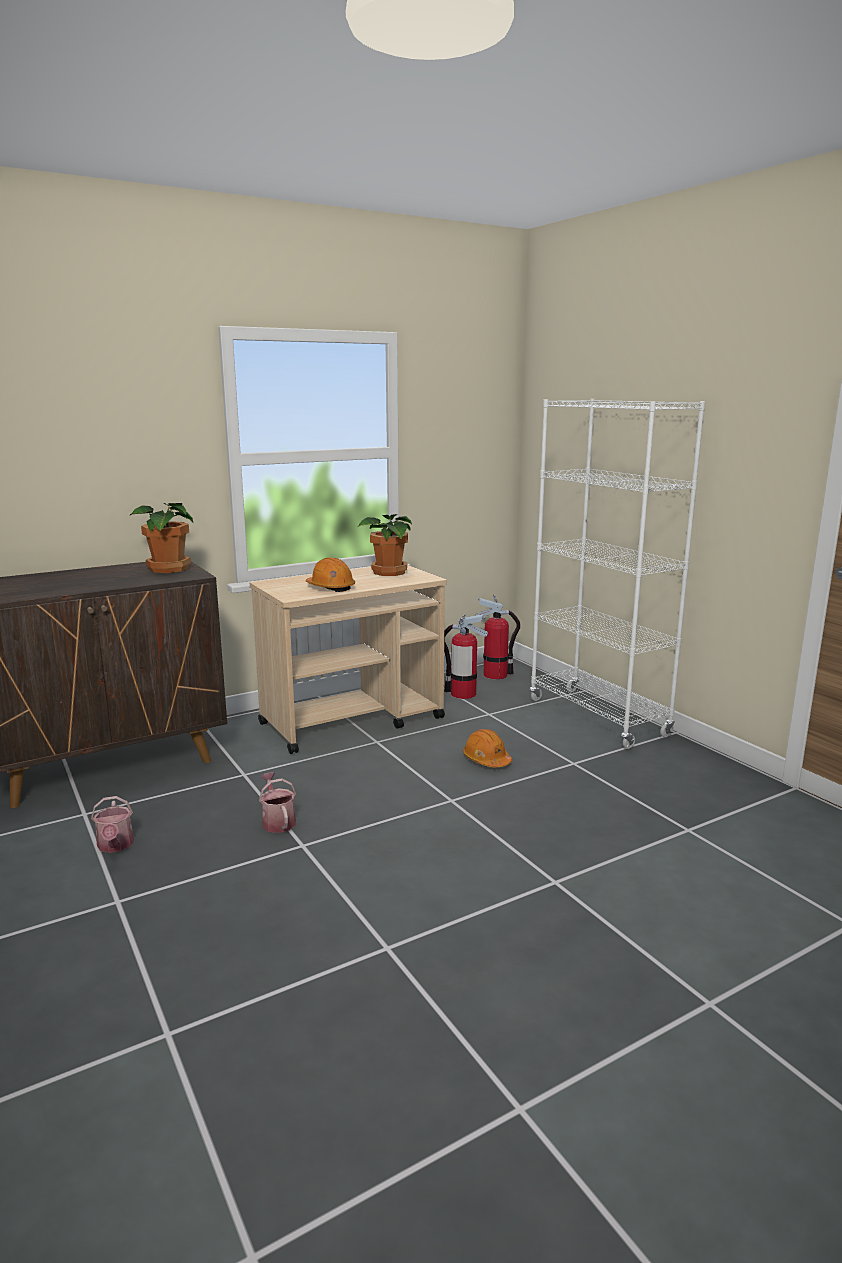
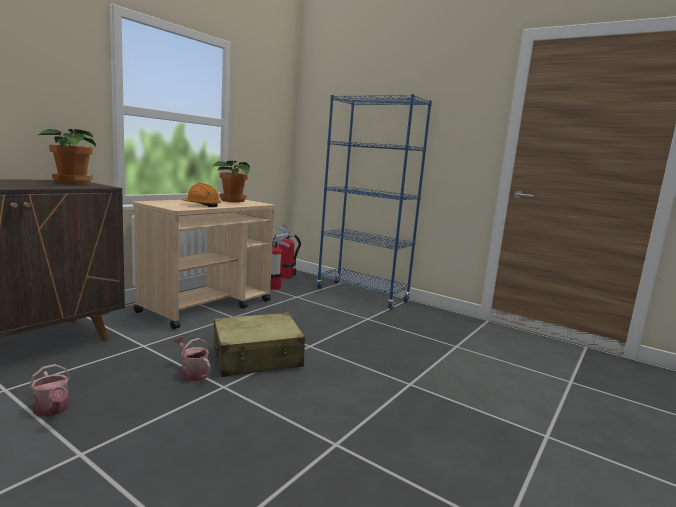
camera: 25 degrees left, 5 degrees down
(368, 809) = (257, 358): none -> beige suitcase
(486, 760) = (314, 321): orange hard hat -> none
(597, 718) = (362, 295): white bookcase -> blue bookcase

